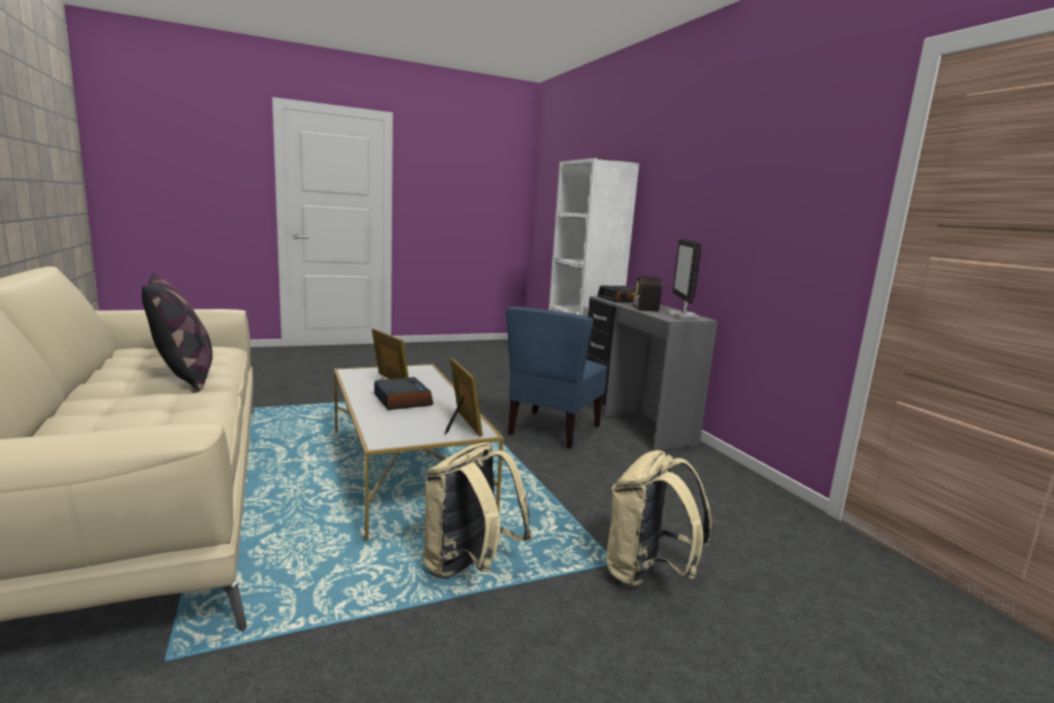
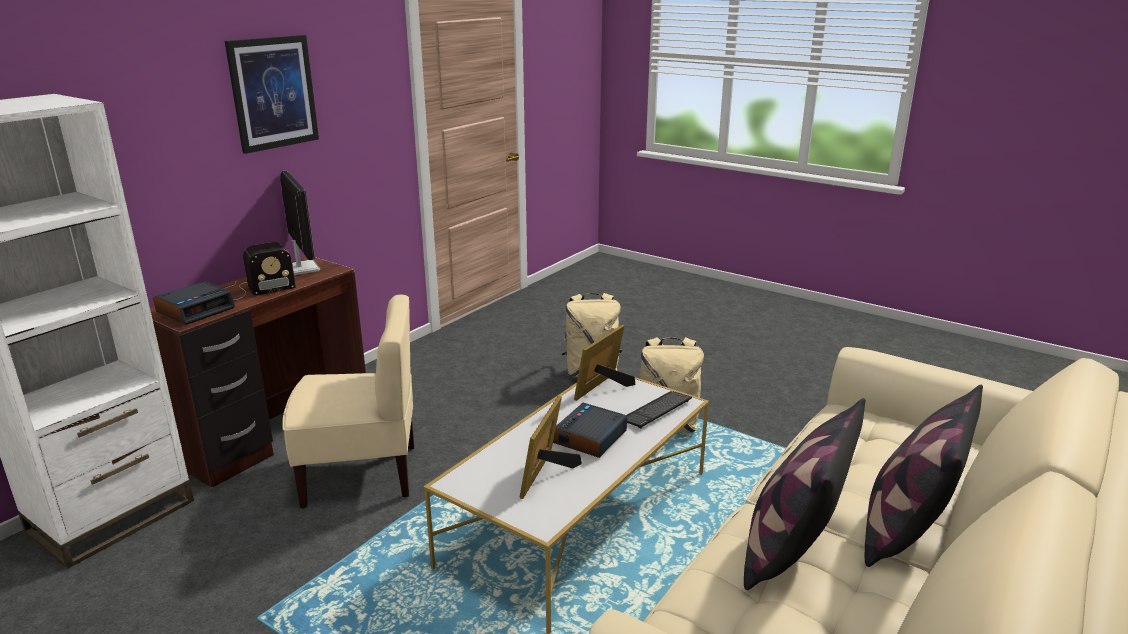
camera: 120 degrees left, 10 degrees up
(96, 402) = (906, 531): none -> pillow
(392, 428) = (656, 410): none -> keyboard
(552, 430) = (361, 474): blue chair -> beige chair
(633, 421) = (278, 433): grey desk -> brown desk
(683, 315) = (300, 268): monitor -> monitor turned 90 degrees counterclockwise
(740, 175) = (273, 93): none -> picture

